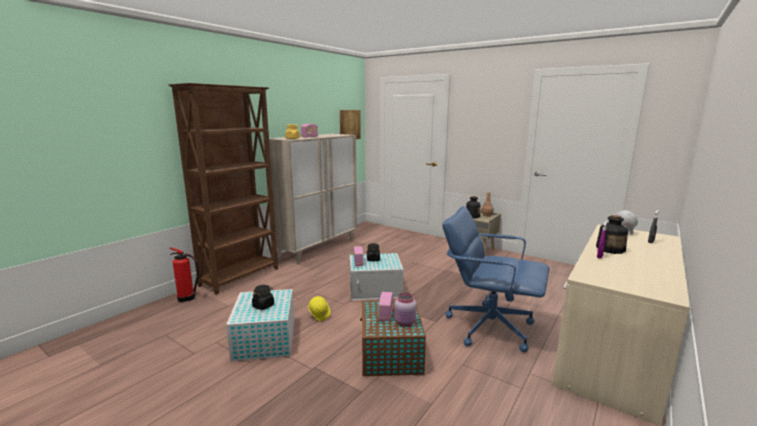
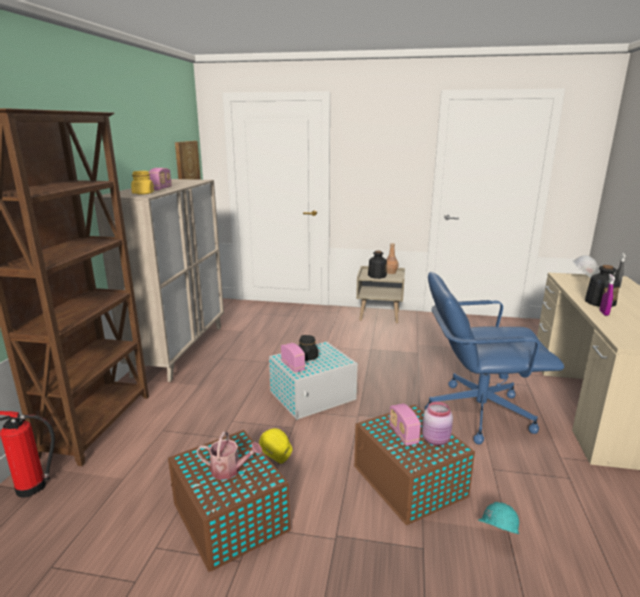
camera: 25 degrees left, 5 degrees up
(263, 306) = (230, 470): black jar -> watering can
(264, 340) = (230, 518): white storage box -> brown storage box
(418, 403) = (495, 537): none -> turquoise hard hat

